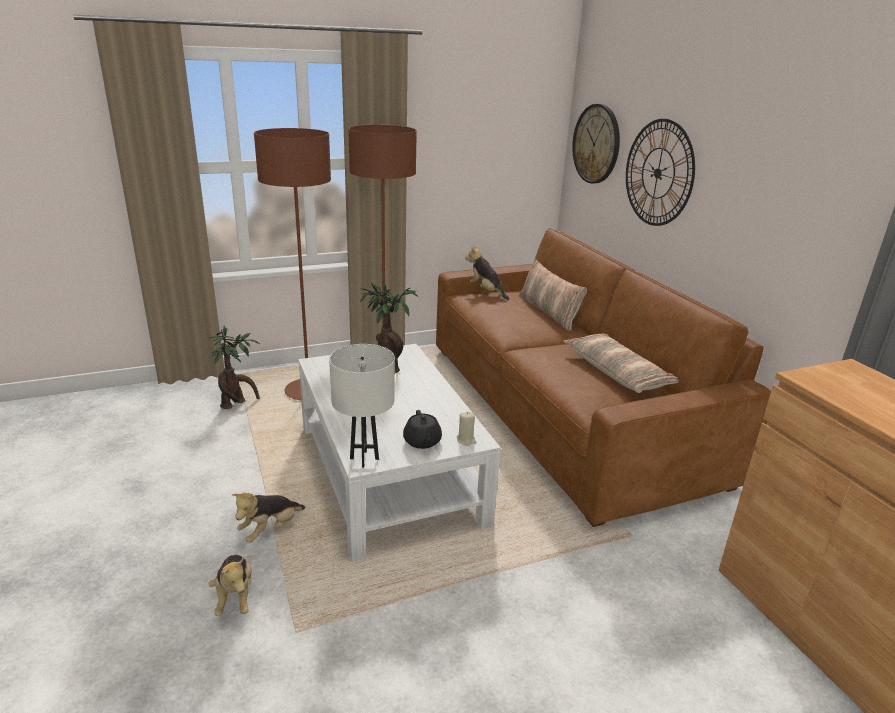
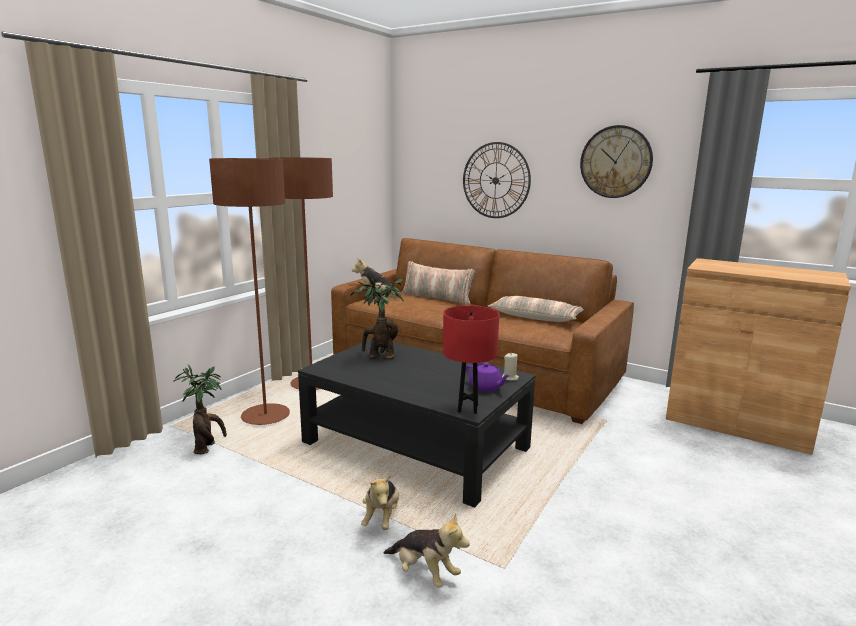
camera: 35 degrees left, 10 degrees down
(364, 458) = (467, 409): white table lamp -> red table lamp
(389, 473) = (416, 445): white coffee table -> black coffee table
(422, 442) = (486, 387): black teapot -> purple teapot
(596, 144) = (427, 169): wall clock -> wall clock (616, 162)

